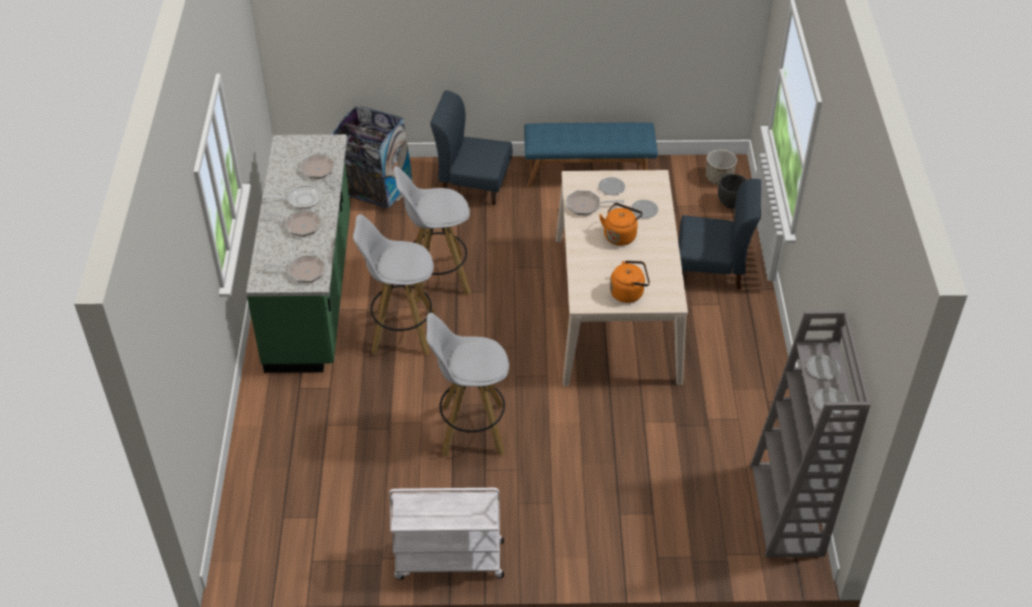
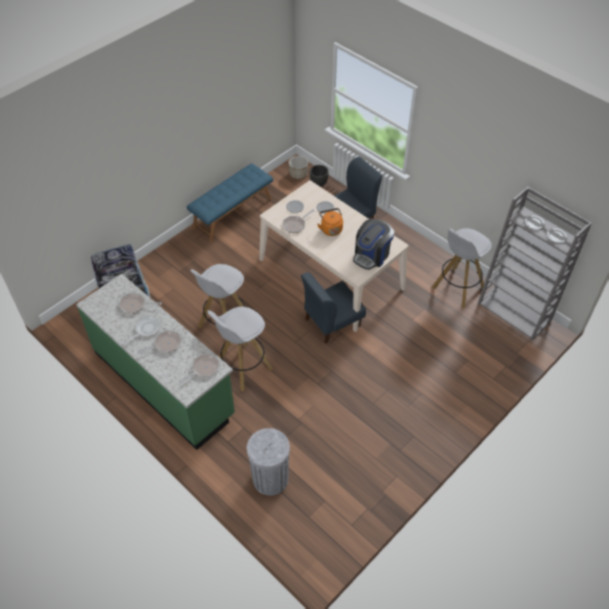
camera: 45 degrees left, 5 degrees up
(294, 454) = (270, 478): none -> grey trash can
(448, 560) = (413, 463): white cart -> none
(471, 430) = (341, 389): white stool -> white stool (457, 288)
(473, 184) = (180, 260): blue chair -> blue chair (332, 322)
(629, 292) = (371, 255): orange kettle -> coffee machine

